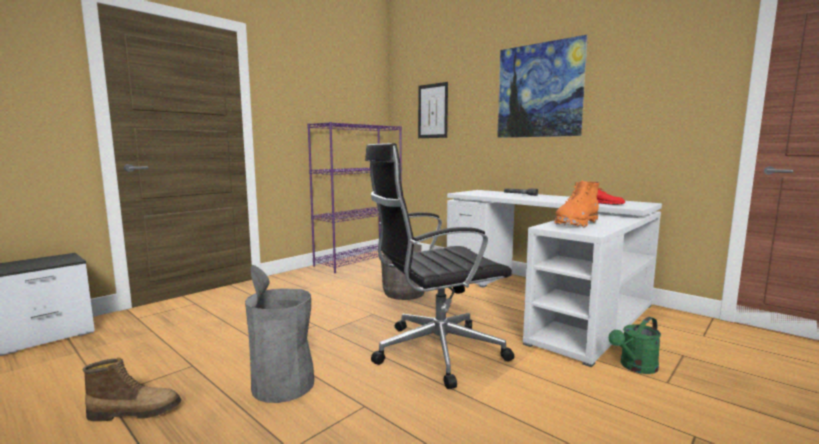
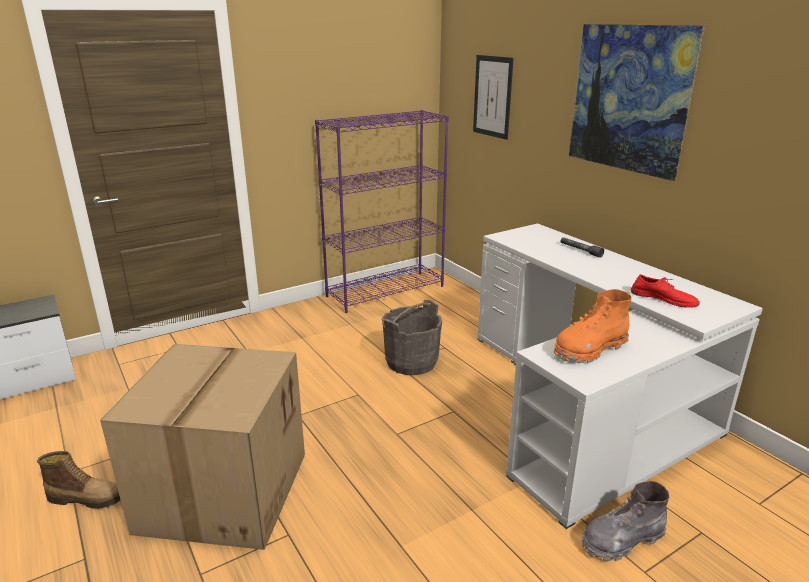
camera: 15 degrees right, 15 degrees up
(283, 385) = (223, 489): grey trash can -> cardboard box
(434, 352) = (397, 470): black office chair -> none
(635, 367) = (621, 540): green watering can -> grey boot

